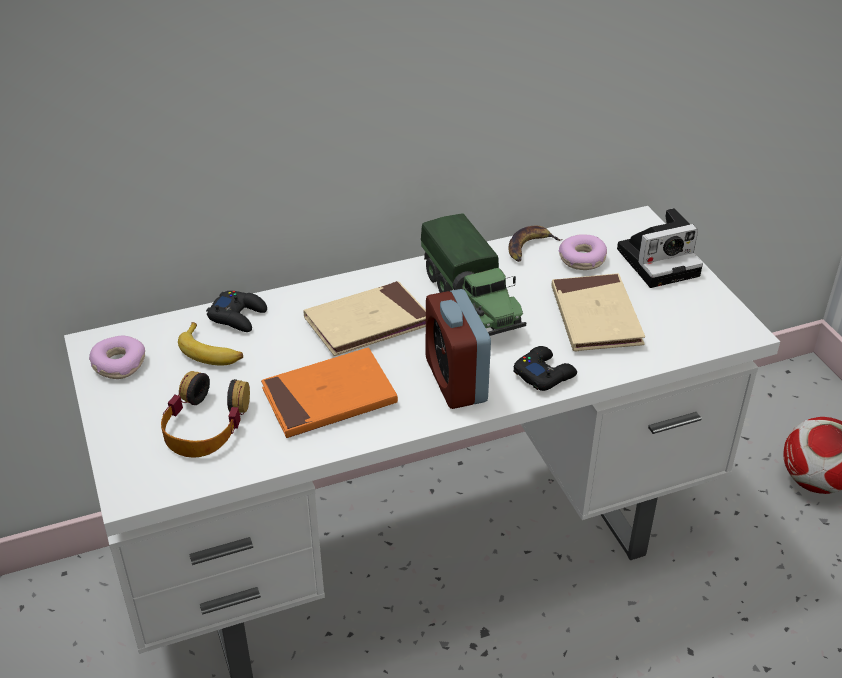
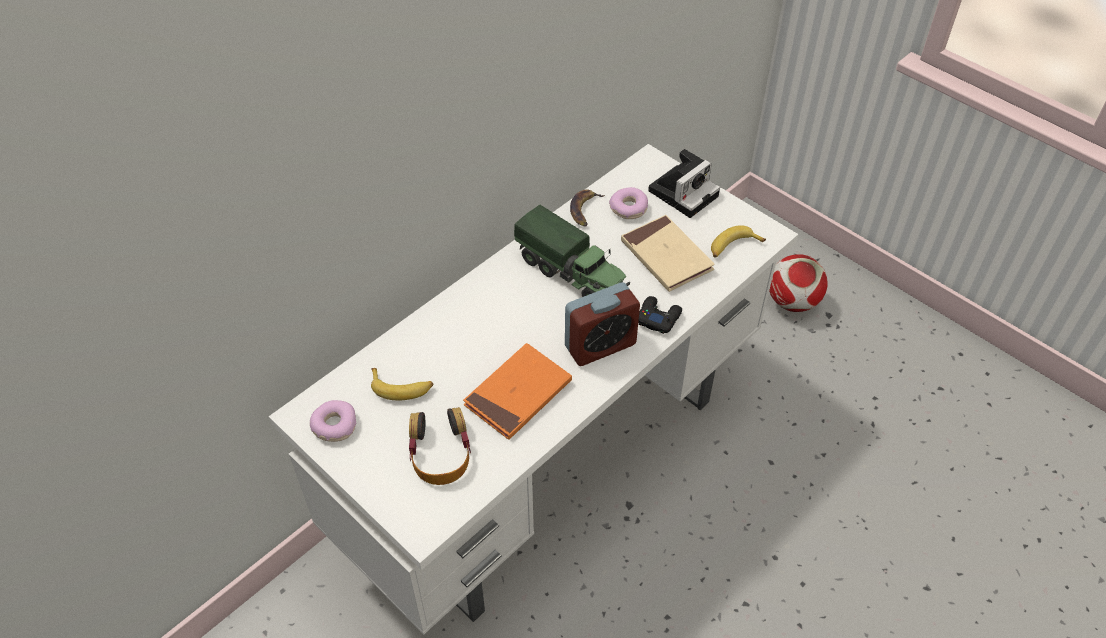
camera: 25 degrees left, 10 degrees up
(238, 316) = (401, 348): black game controller -> none
(367, 323) = (505, 319): beige book -> none
(456, 380) = (600, 345): alarm clock -> alarm clock turned 75 degrees counterclockwise
(685, 331) = (733, 247): none -> banana

